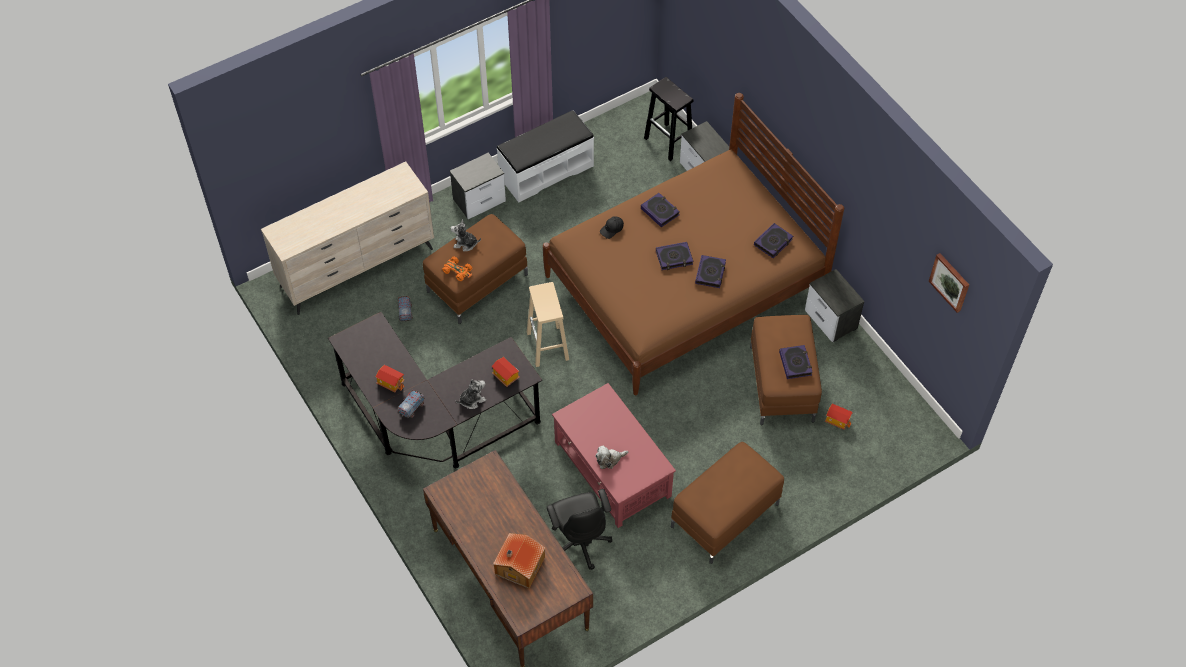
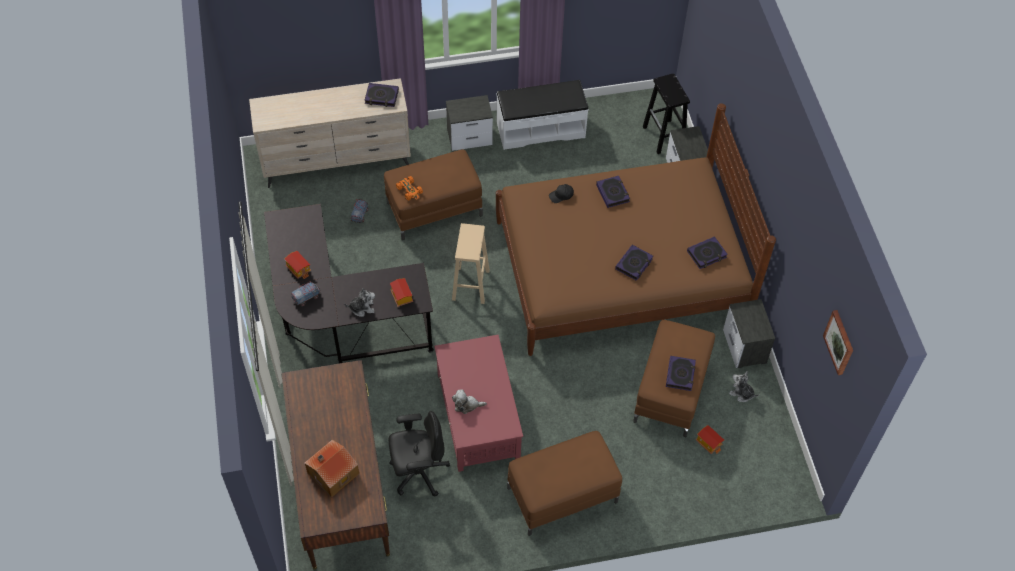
camera: 20 degrees right, 0 degrees up
(465, 244) = (427, 168): plush toy -> plush toy (741, 393)
(580, 542) = (418, 472): black office chair -> black office chair turned 105 degrees counterclockwise
(674, 258) = (606, 239): book -> book (381, 97)

